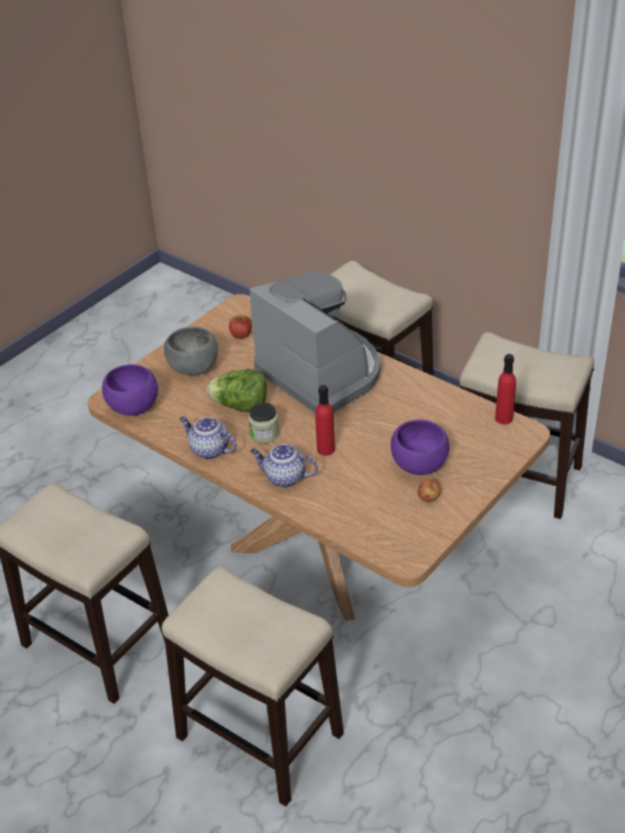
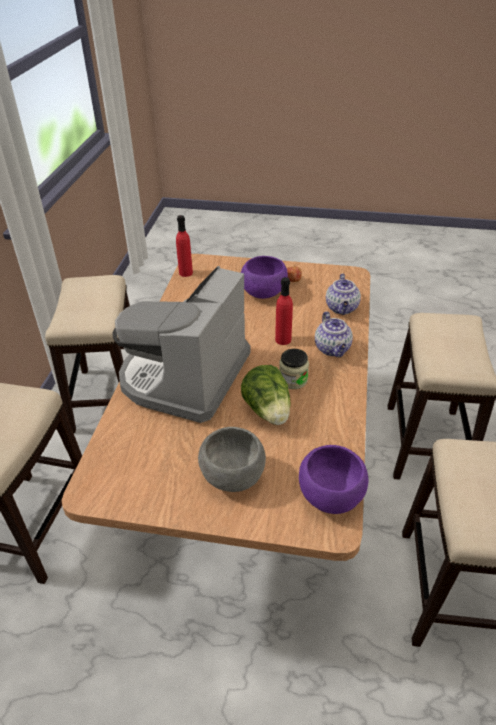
camera: 120 degrees left, 0 degrees up
(209, 450) = (341, 406): teapot -> teapot (342, 308)
(241, 335) = (150, 463): apple -> none

